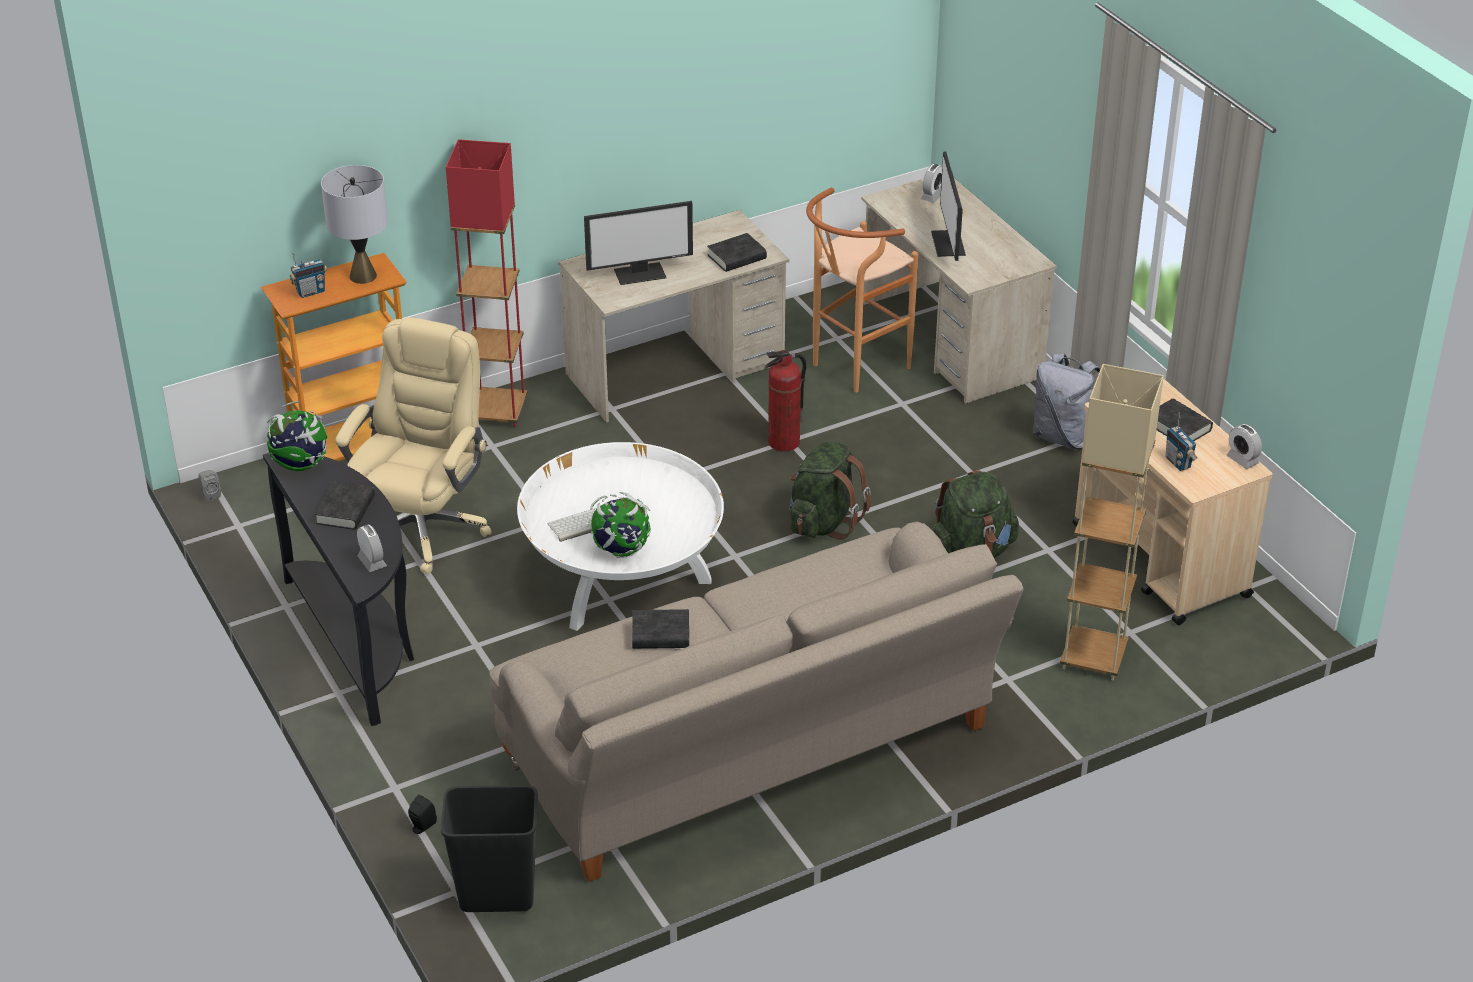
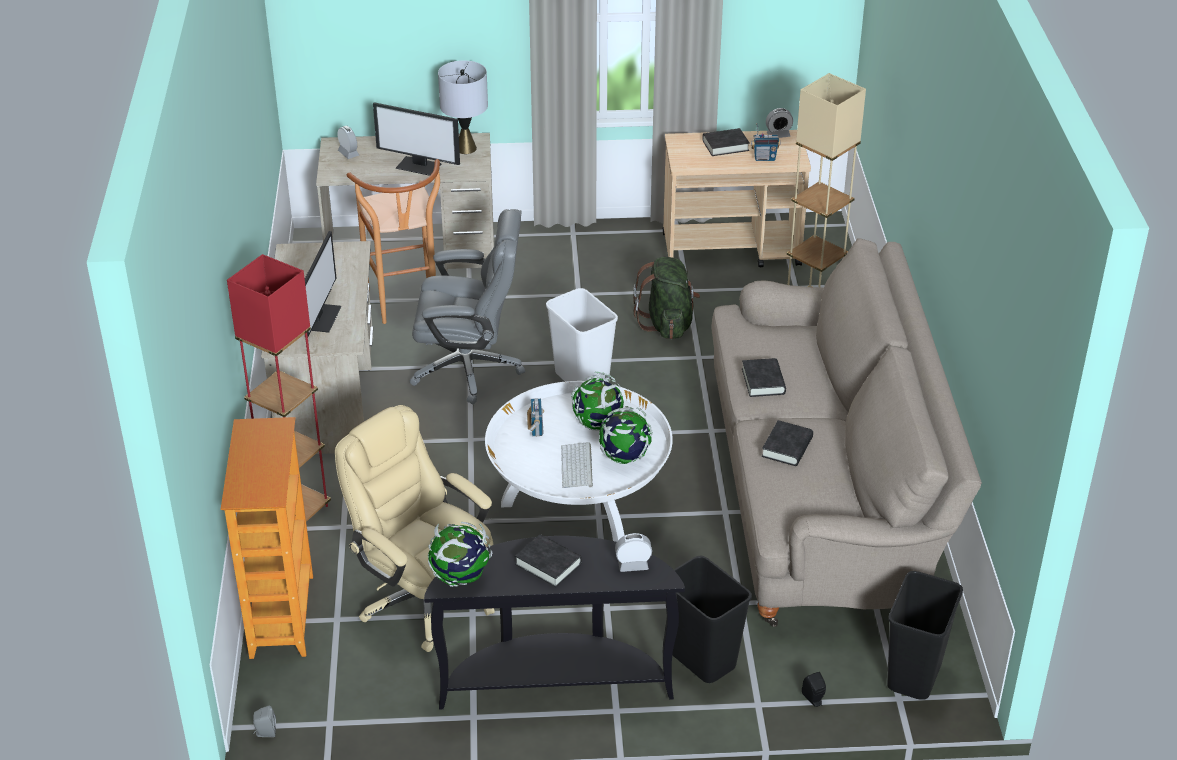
camera: 65 degrees left, 0 degrees up
(310, 292) = (260, 478): radio -> radio (536, 429)
(363, 276) = (262, 440): grey table lamp -> grey table lamp (465, 148)
(438, 732) = (704, 660): none -> black trash can
(663, 516) = (597, 424): none -> globe
(736, 257) = (344, 264): black book -> black book (763, 381)
(784, 442) = (470, 368): fire extinguisher -> grey office chair
(823, 522) = (582, 379): green backpack -> white trash can
(1063, 436) = (567, 242): grey backpack -> none

